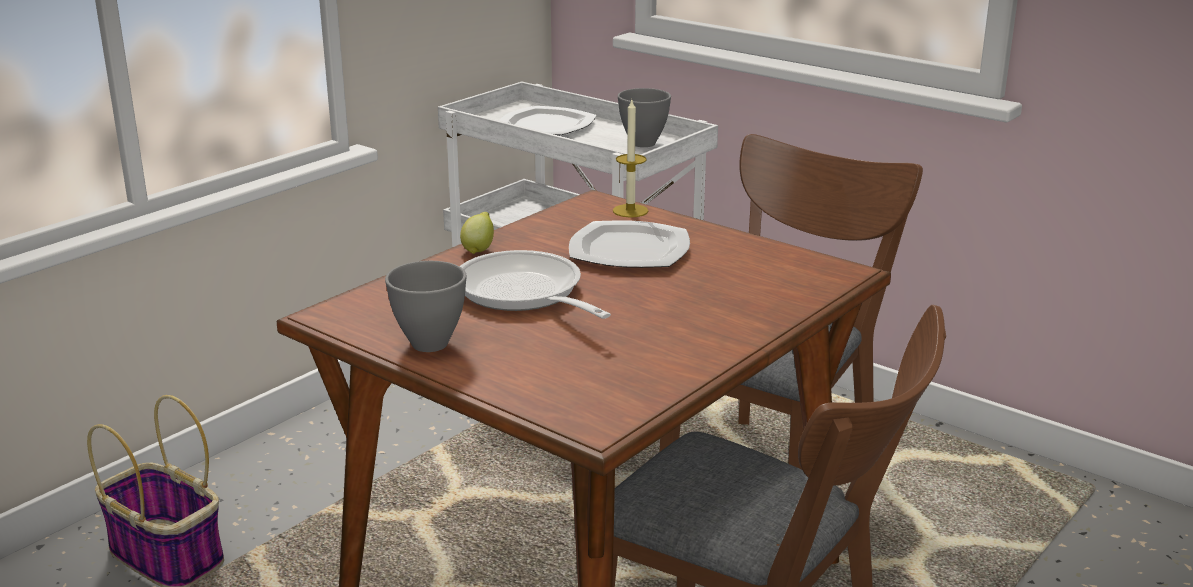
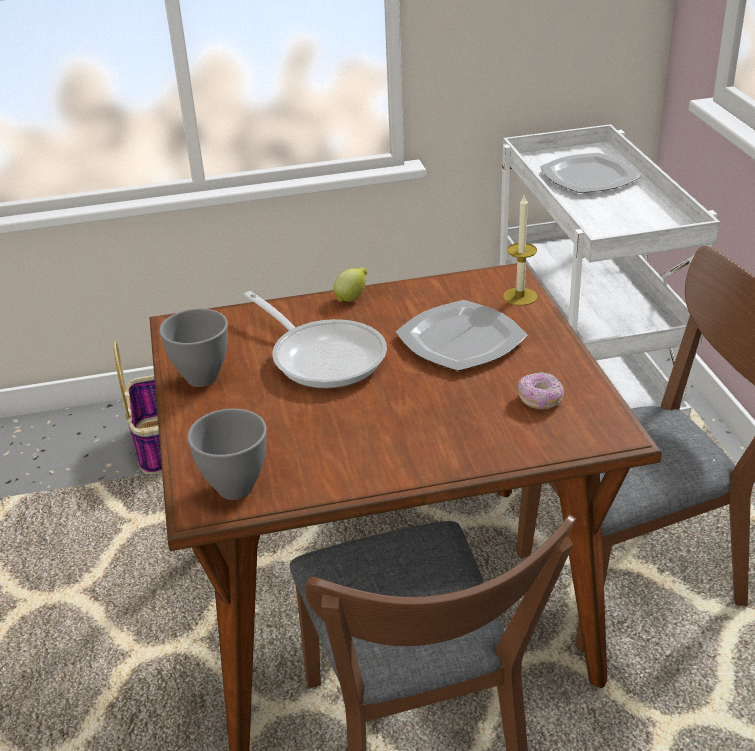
camera: 40 degrees right, 10 degrees up
(524, 294) = (323, 356): frying pan -> frying pan turned 135 degrees clockwise
(643, 144) = (645, 221): grey bowl -> grey bowl (234, 489)
(758, 268) = (540, 400): none -> donut

